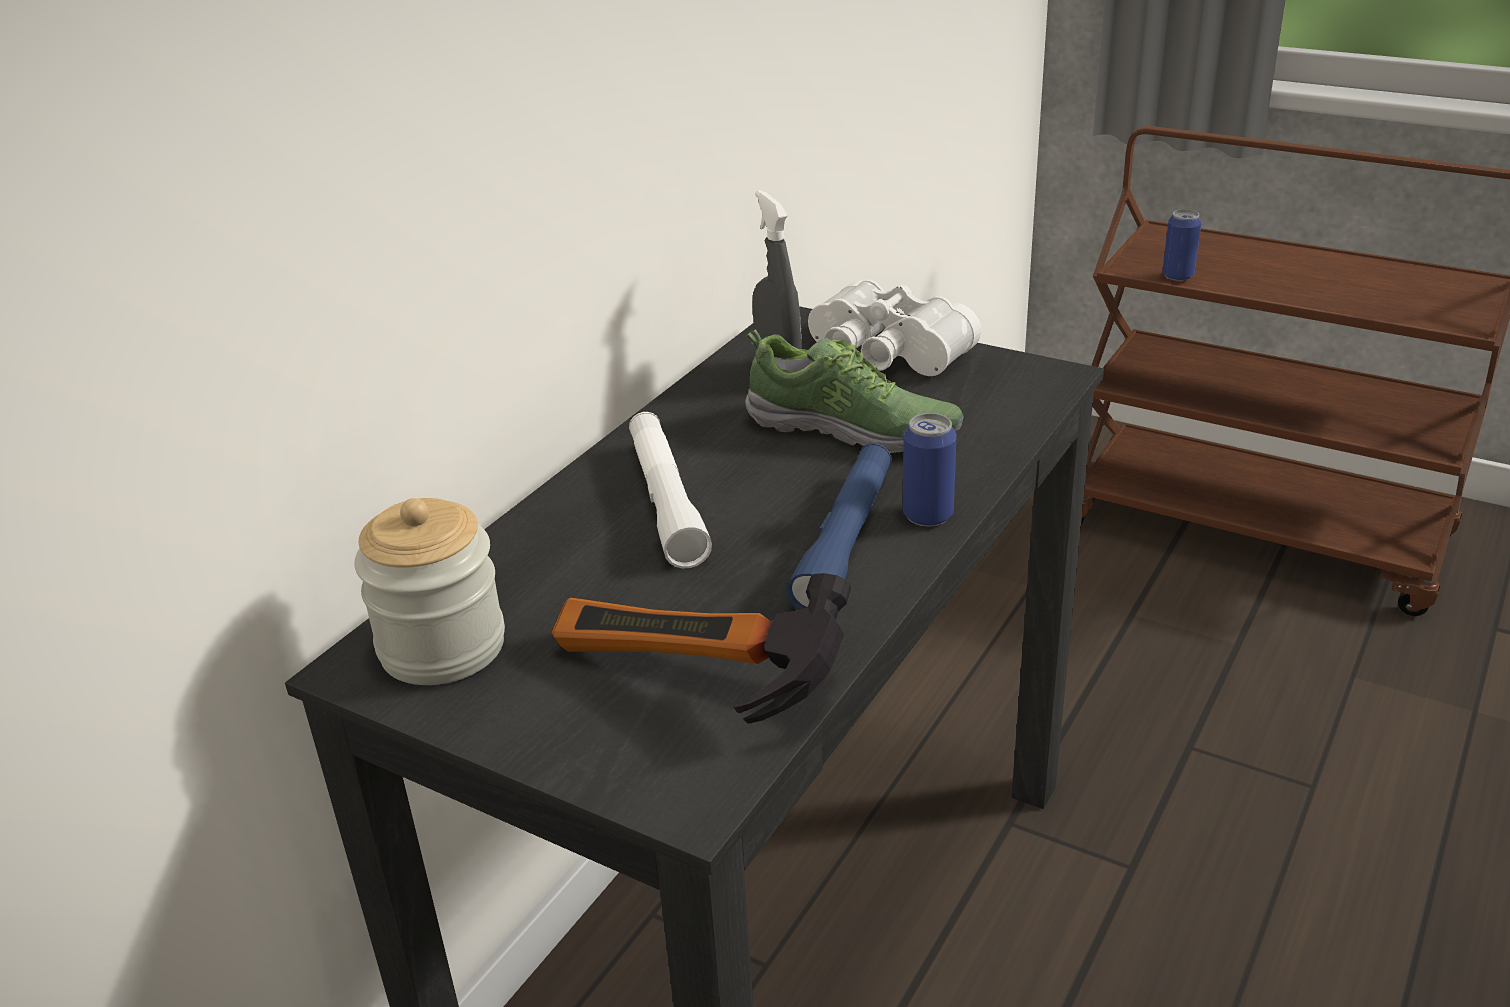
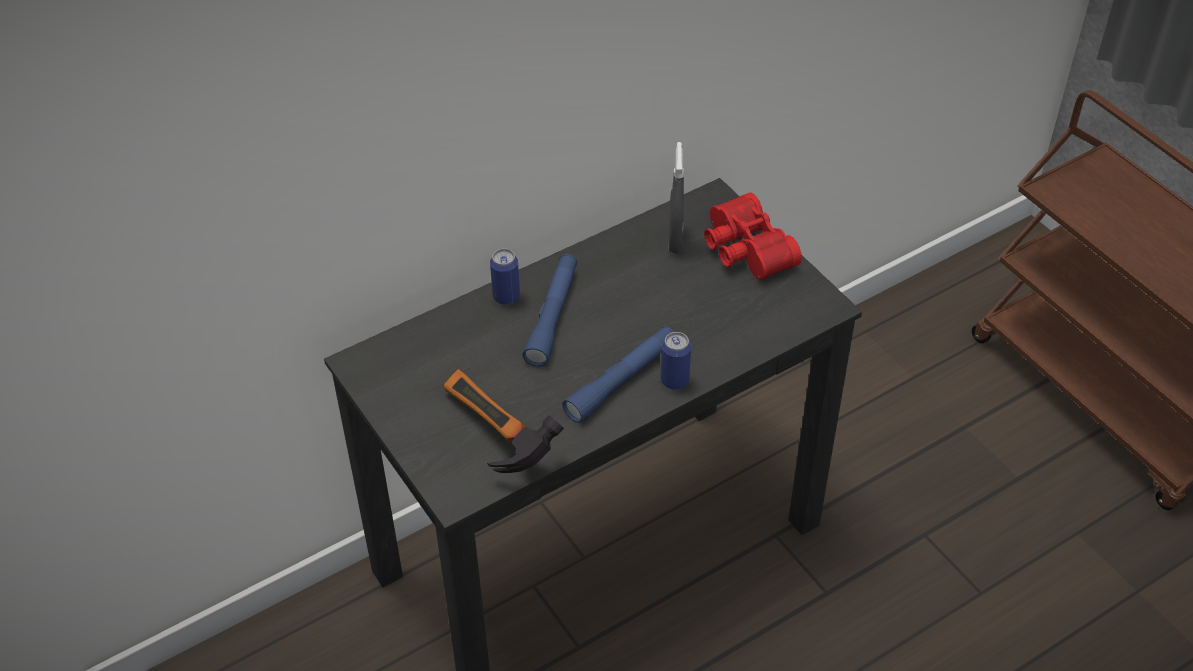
camera: 25 degrees right, 15 degrees up
(442, 647) = (398, 367): jar -> none
(666, 501) = (552, 316): white flashlight -> blue flashlight
(853, 430) = (682, 303): shoe -> none
(884, 355) = (744, 250): white binoculars -> red binoculars
(1178, 275) = (1073, 210): can -> can (506, 297)

